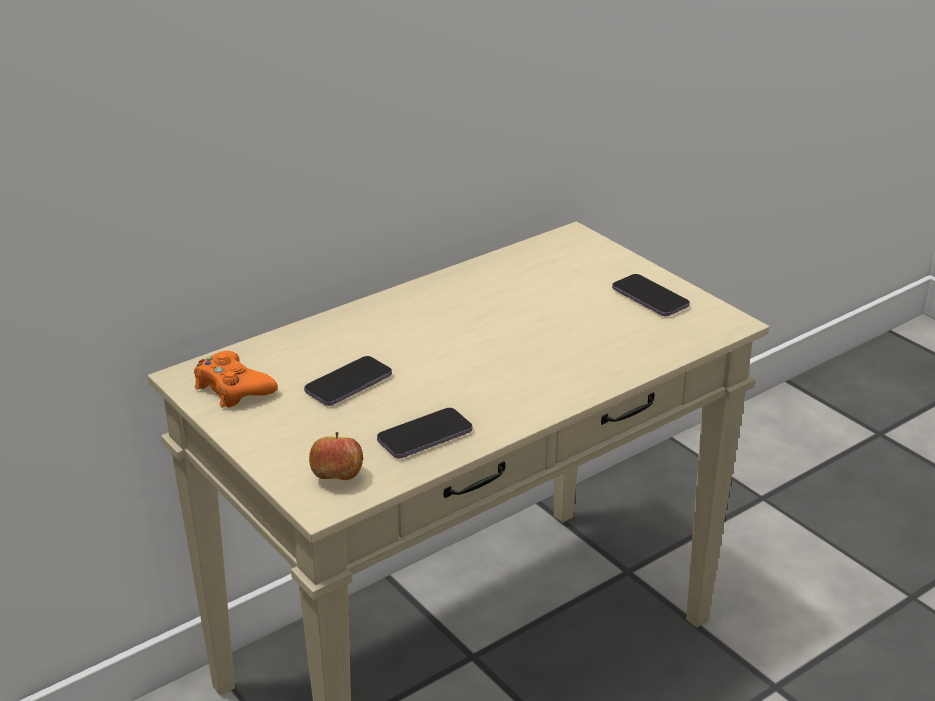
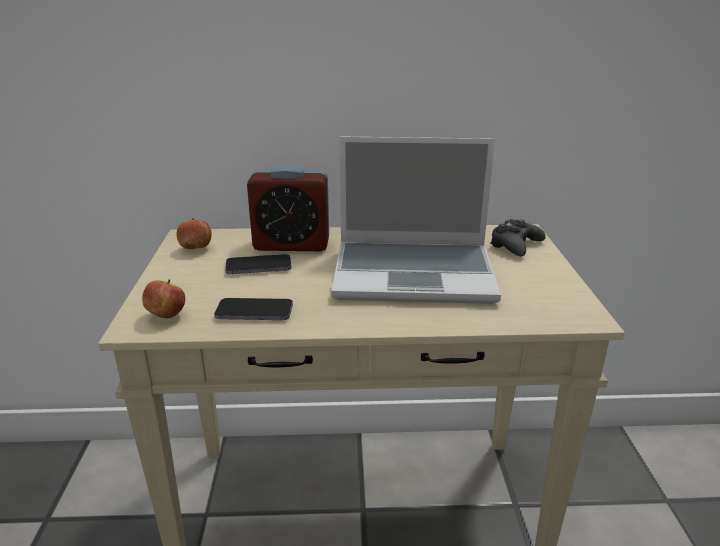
camera: 35 degrees right, 5 degrees down
(233, 389) = (196, 248): orange game controller -> apple
(343, 341) = (291, 244): none -> alarm clock
(526, 330) = (415, 273): none -> laptop
(585, 259) = (515, 245): none -> black game controller
(650, 298) = (536, 281): phone -> none

